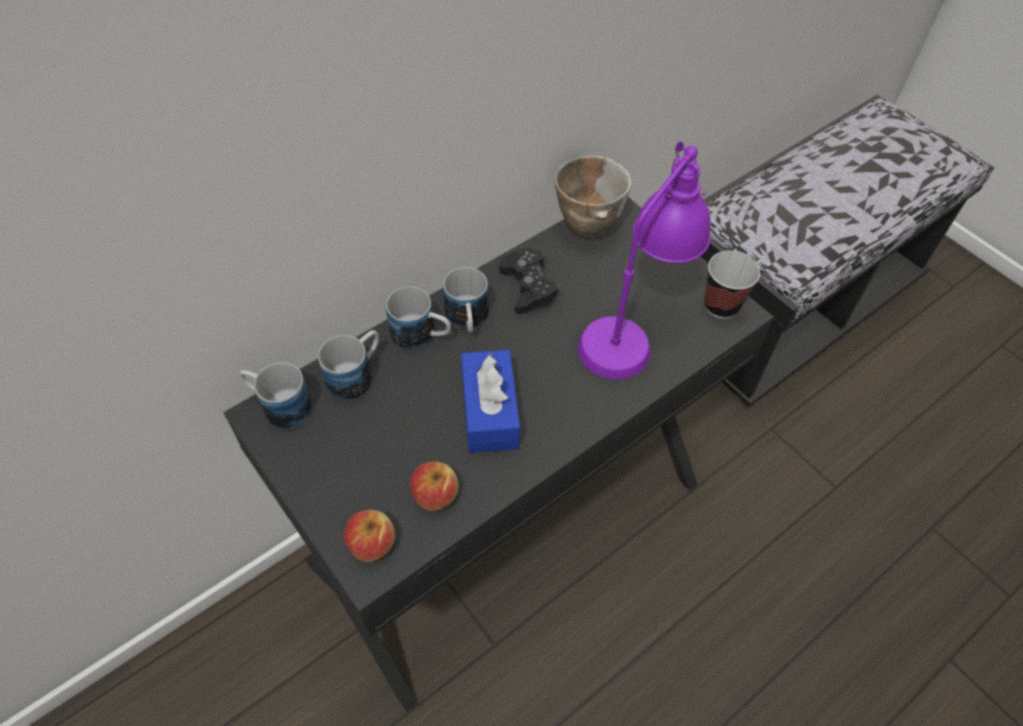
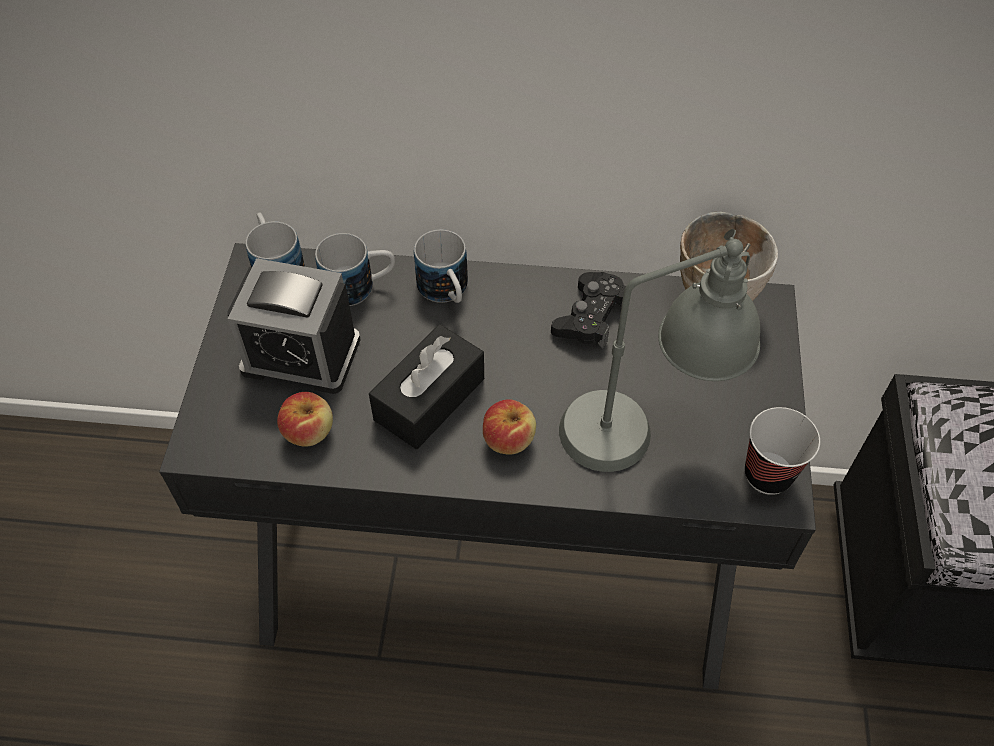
camera: 45 degrees right, 0 degrees up
(369, 450) = (301, 355): none -> alarm clock
(372, 544) = (222, 429): apple -> apple (508, 439)
(467, 321) = (499, 308): mug -> none
(489, 411) = (429, 399): blue tissue box -> black tissue box
(632, 329) = (645, 428): purple table lamp -> grey table lamp

